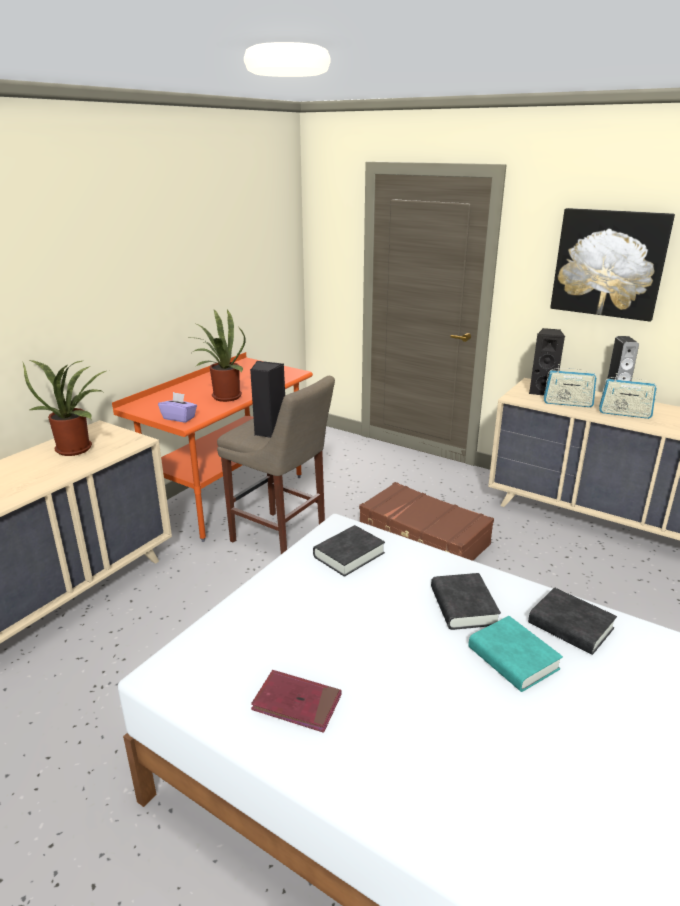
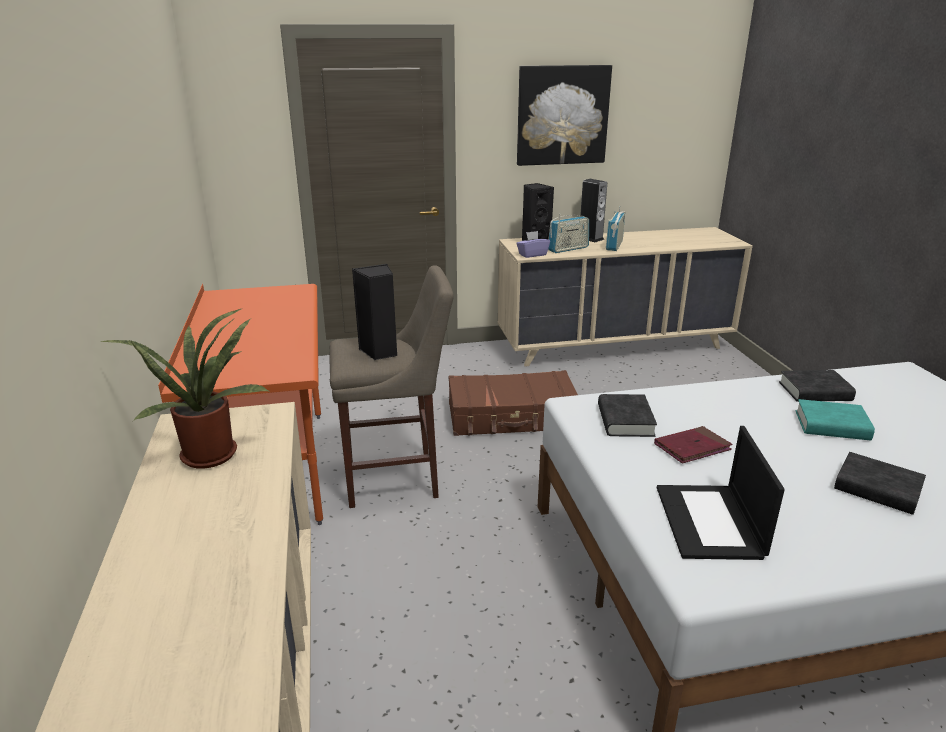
camera: 45 degrees left, 0 degrees up
(179, 418) = (278, 370): purple tissue box -> purple tissue box (532, 254)
(223, 397) = (278, 334): potted plant -> none
(250, 648) = (710, 522): none -> laptop
(297, 703) = (808, 532): red book -> red book (692, 448)
(463, 606) = (752, 412): black book -> black book (877, 489)
(624, 414) = (614, 245): radio -> radio turned 135 degrees clockwise

